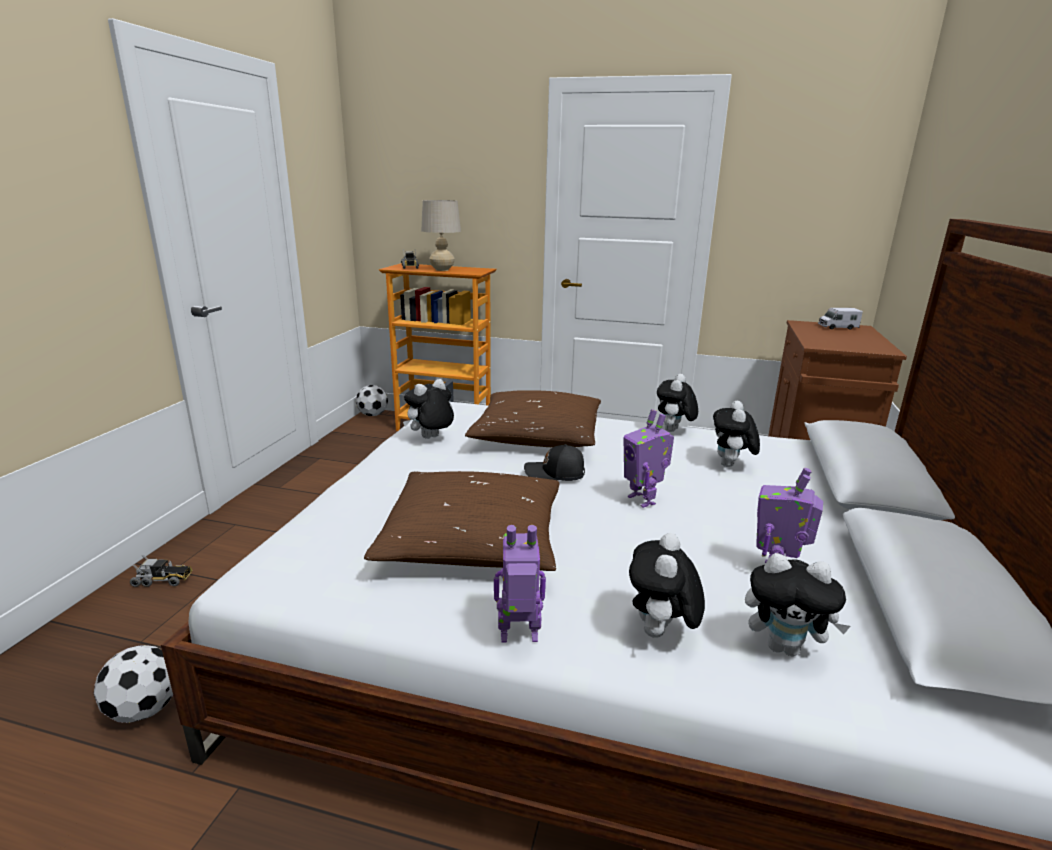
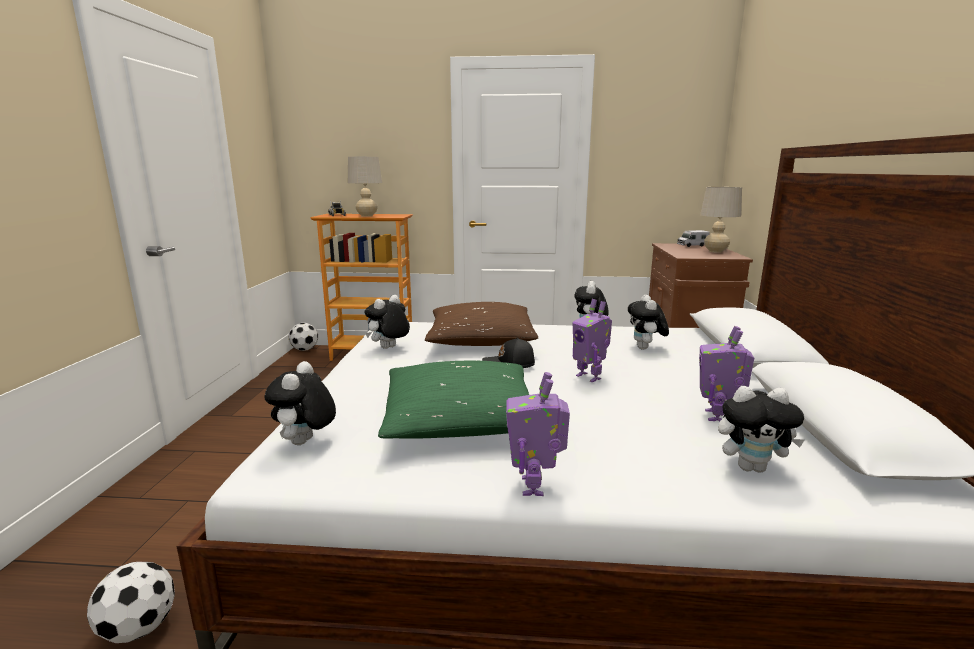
camera: 10 degrees left, 5 degrees down
(163, 580) = (131, 507): toy truck -> none
(473, 541) = (461, 420): brown pillow -> green pillow
(519, 636) = (535, 486): toy robot -> toy robot turned 75 degrees counterclockwise
(660, 634) = (650, 470): plush toy -> plush toy (305, 443)
(863, 339) = (715, 251): none -> beige table lamp

